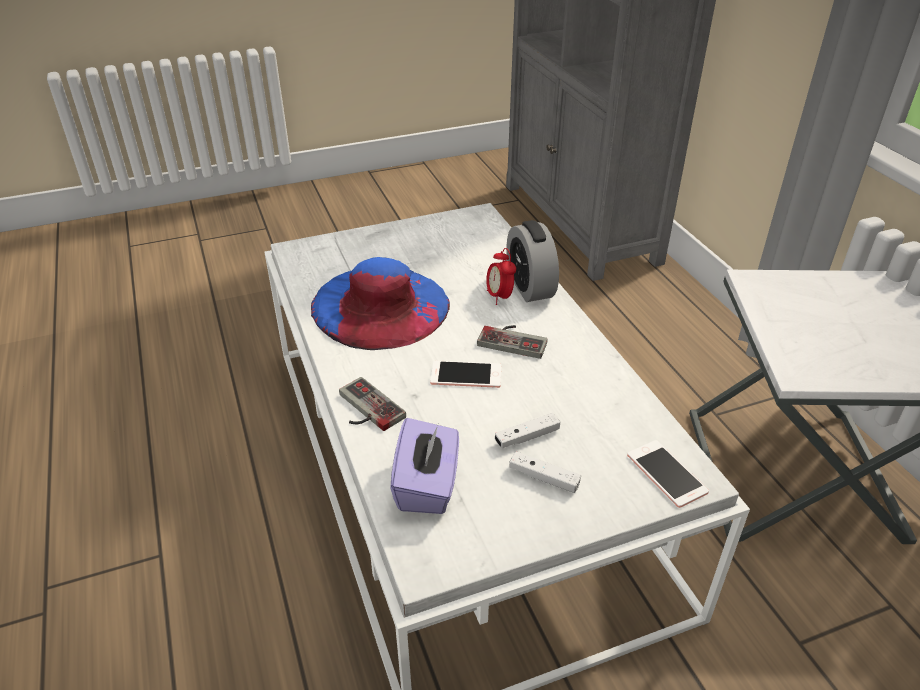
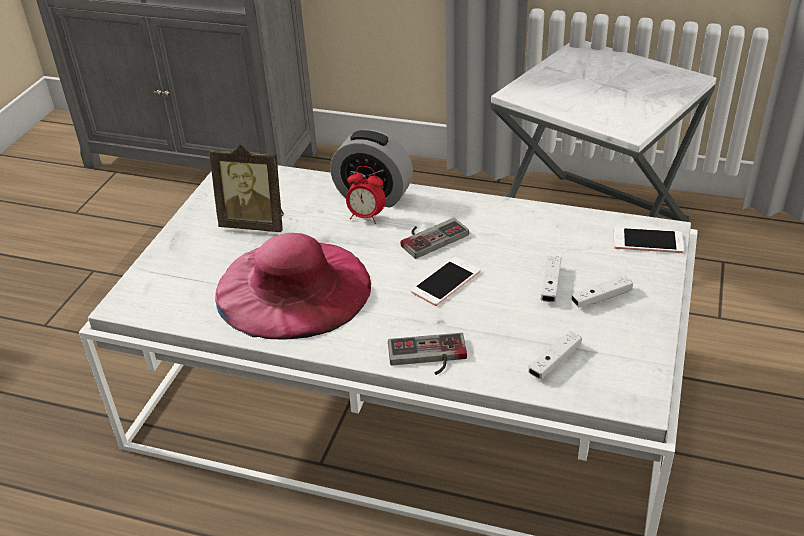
camera: 50 degrees left, 0 degrees up
(380, 306) = (293, 287): blue hat -> pink hat
(427, 485) = (554, 361): purple tissue box -> white game controller
(432, 254) = (255, 223): none -> picture frame

